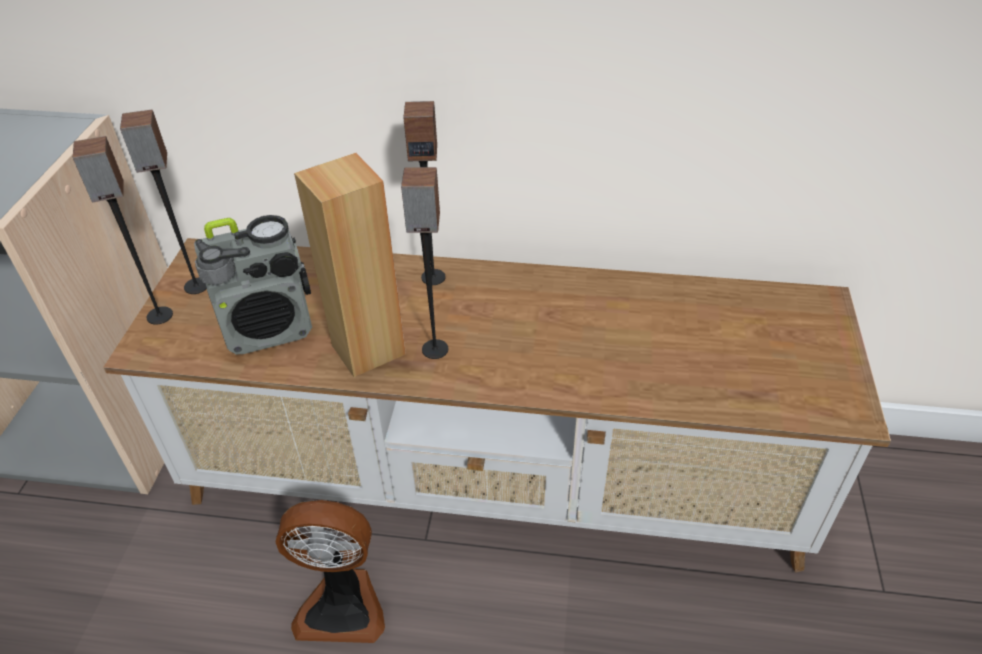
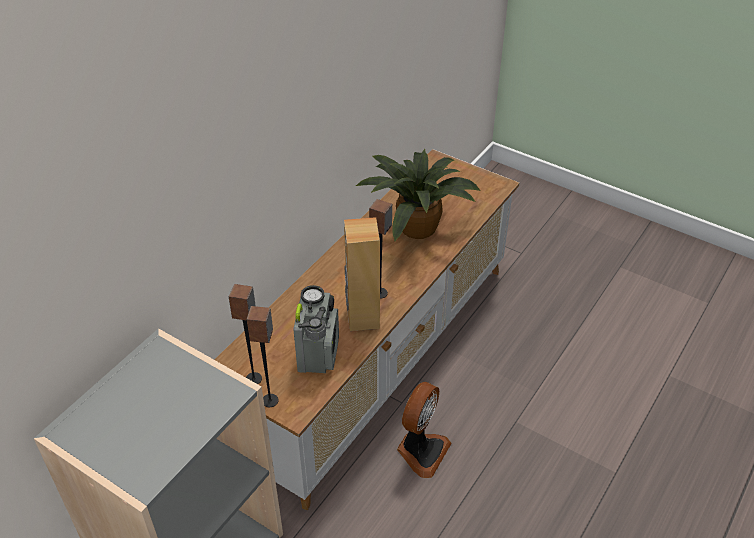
camera: 65 degrees left, 0 degrees up
(433, 277) = (323, 276): speaker -> none
(629, 335) = (416, 225): none -> potted plant

